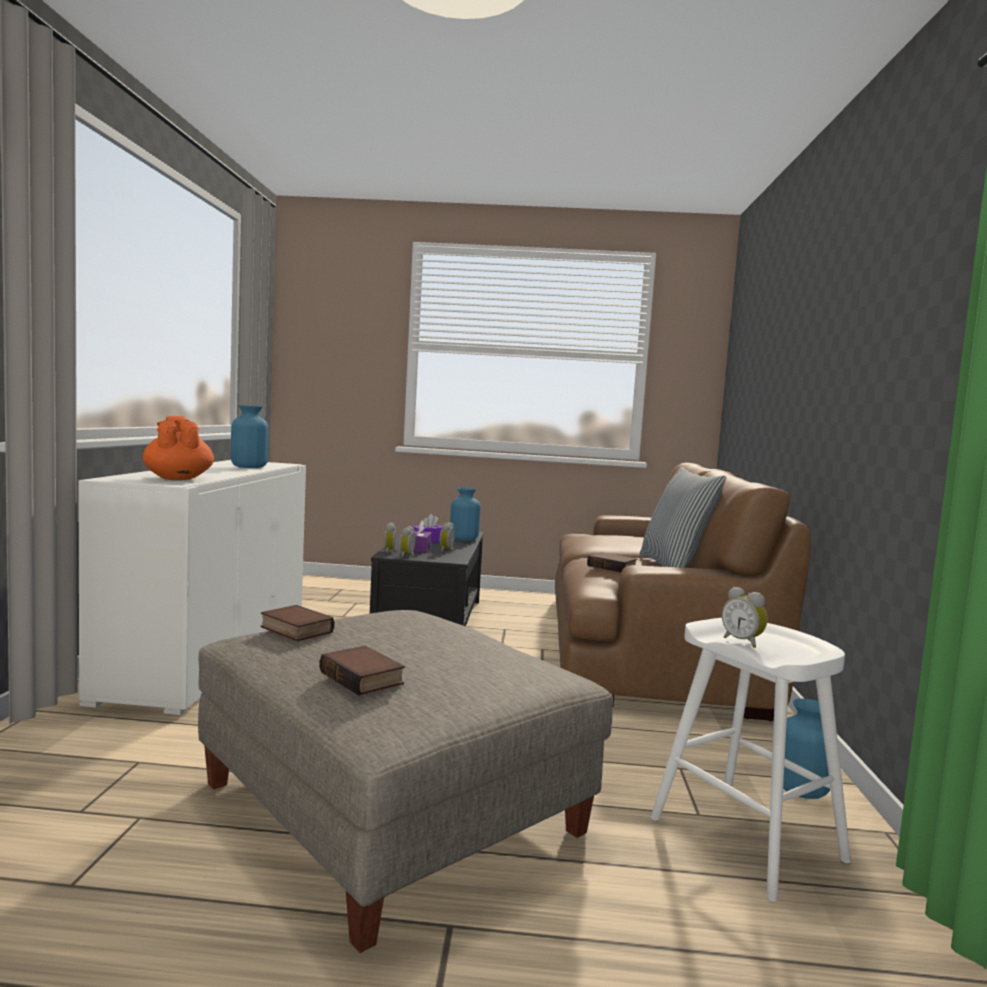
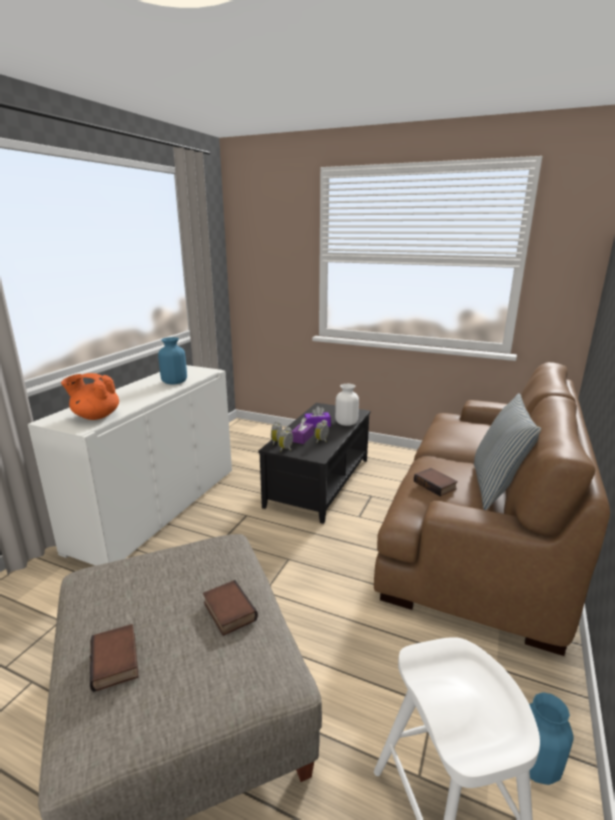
camera: 20 degrees right, 15 degrees up
(178, 479) = (96, 416): orange teapot -> orange teapot turned 75 degrees counterclockwise
(294, 630) = (125, 569): book -> book (228, 611)
(463, 539) = (346, 423): blue vase -> white vase
(743, 642) = (437, 700): alarm clock -> none

